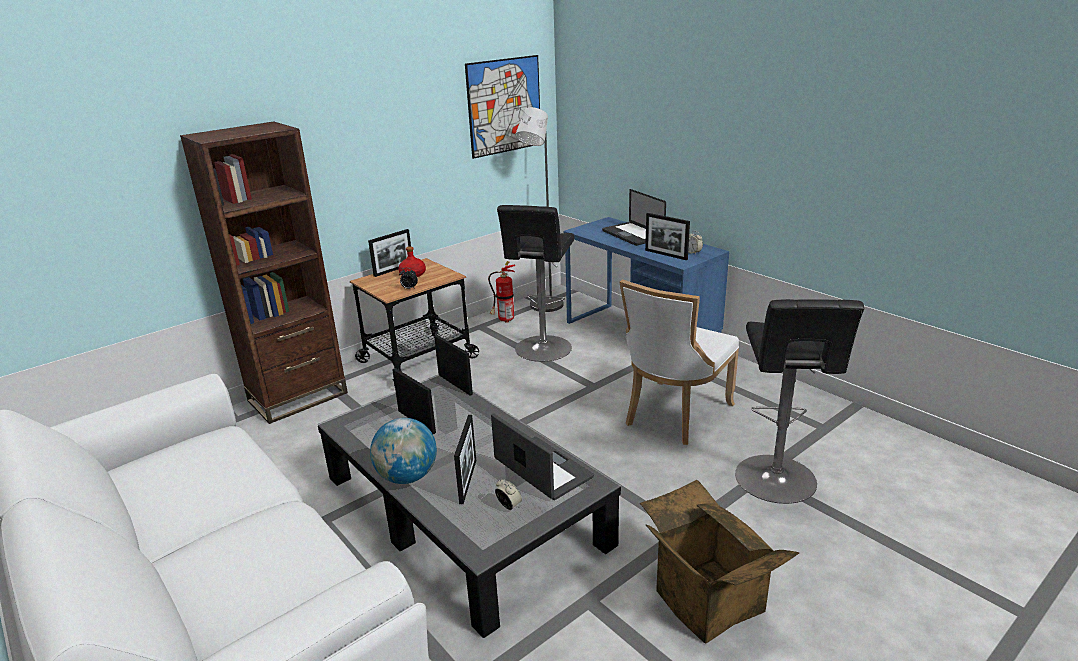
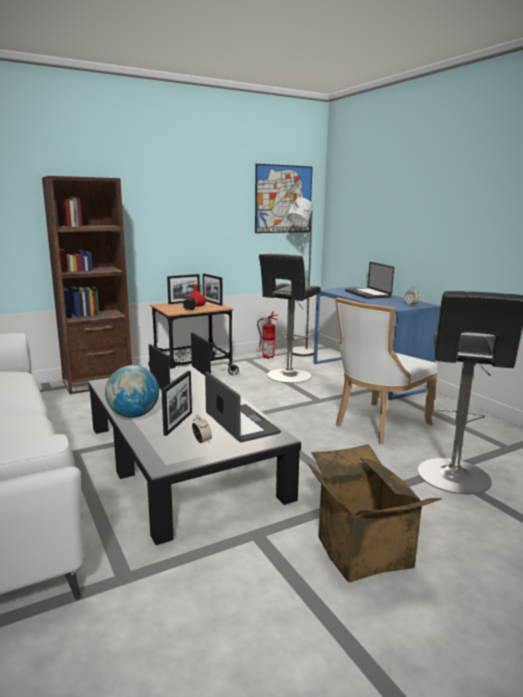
camera: 10 degrees right, 10 degrees down
(666, 255) = (388, 304): picture frame -> picture frame (212, 302)

